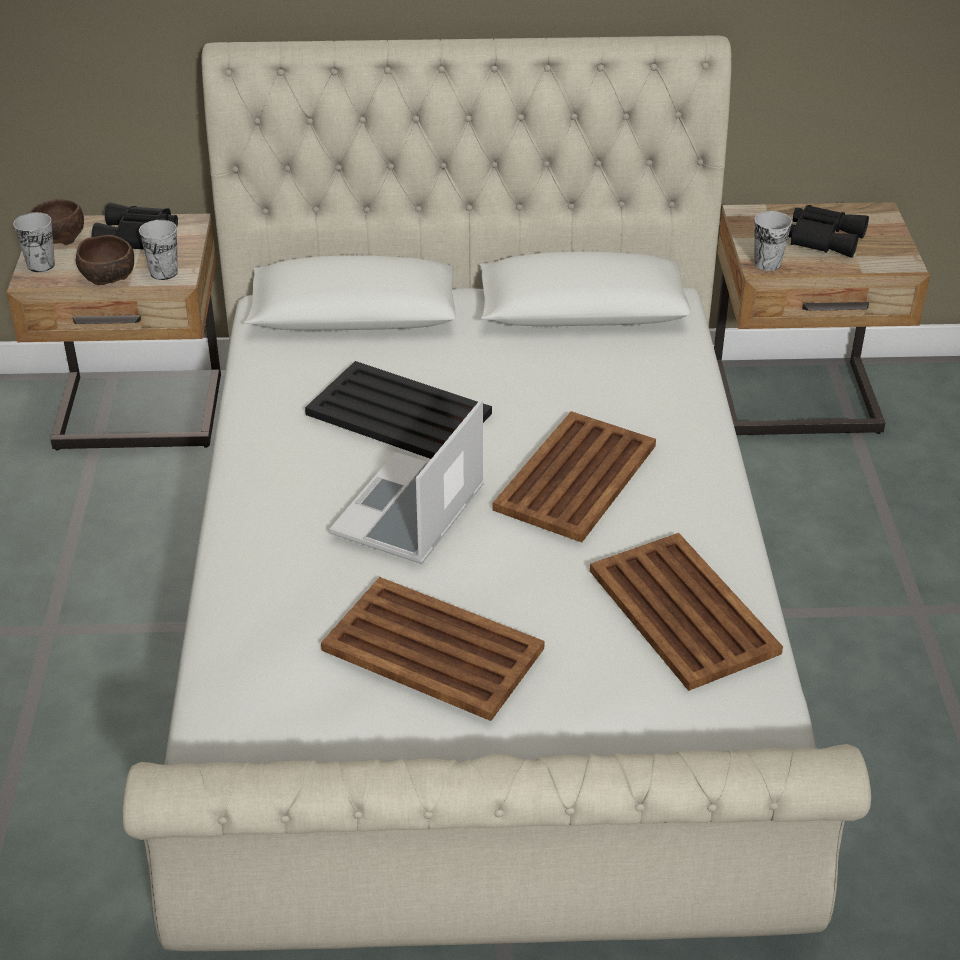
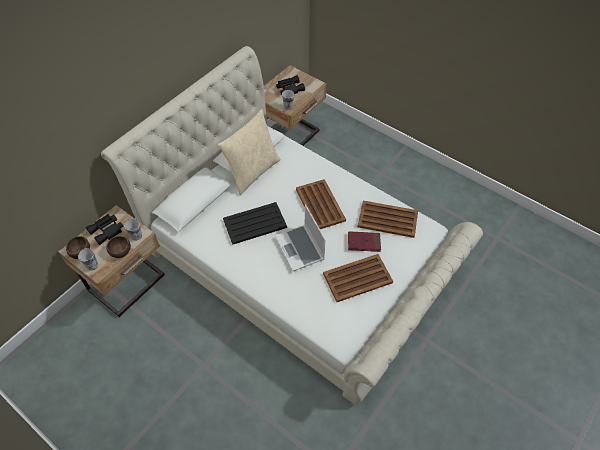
camera: 50 degrees left, 15 degrees up
(536, 338) = (253, 172): none -> beige pillow
(557, 608) = (364, 242): none -> red book

